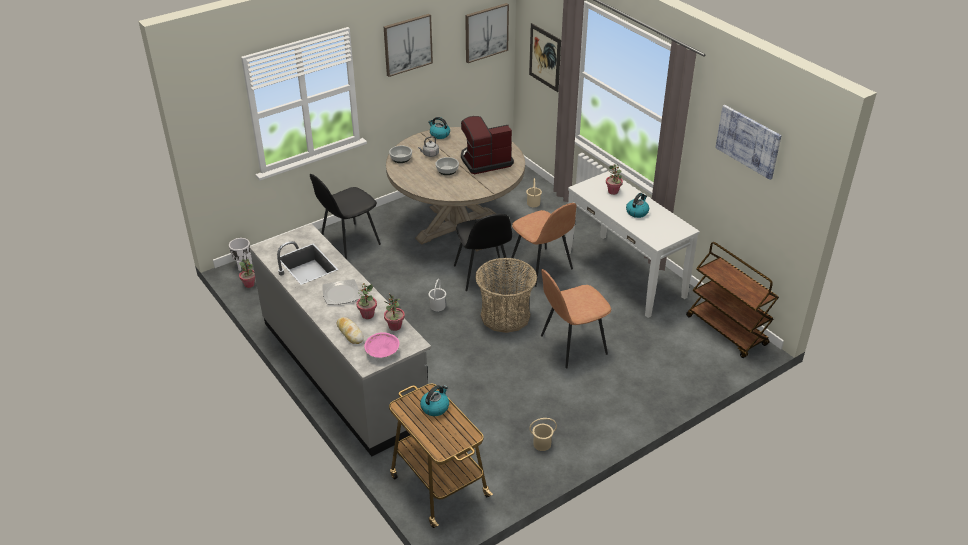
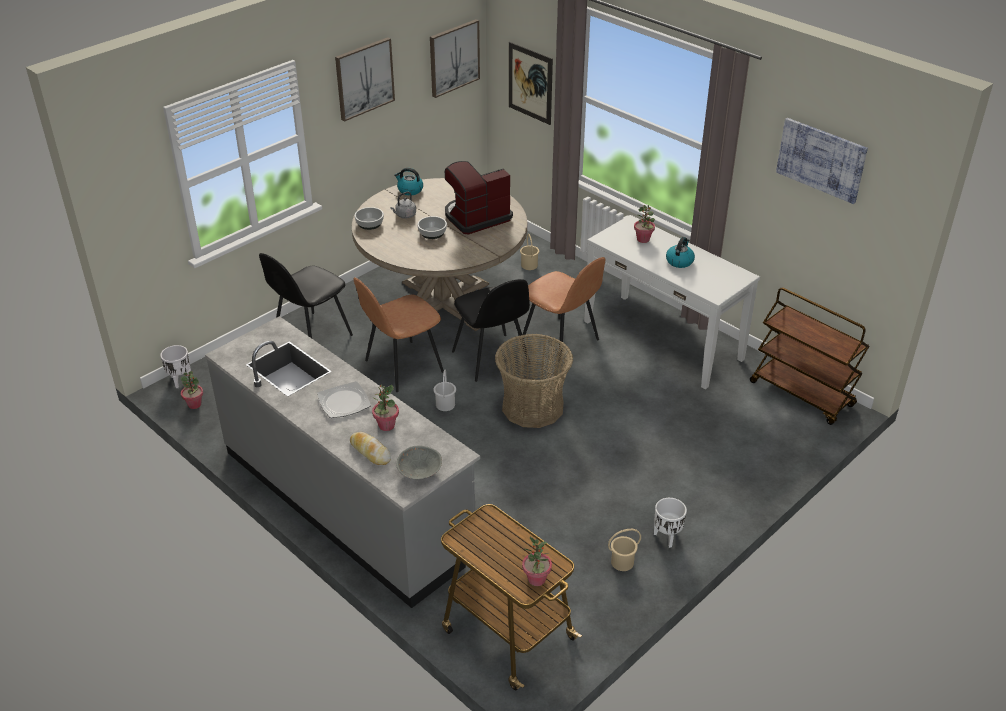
camera: 10 degrees left, 0 degrees up
(382, 352) = (419, 471): pink bowl -> grey bowl
(395, 326) = (426, 436): potted plant -> potted plant (536, 579)
(435, 407) = (501, 534): kettle -> none
(572, 345) = (624, 434): brown chair -> brown chair (402, 367)
(583, 429) = (667, 537): none -> white planter

